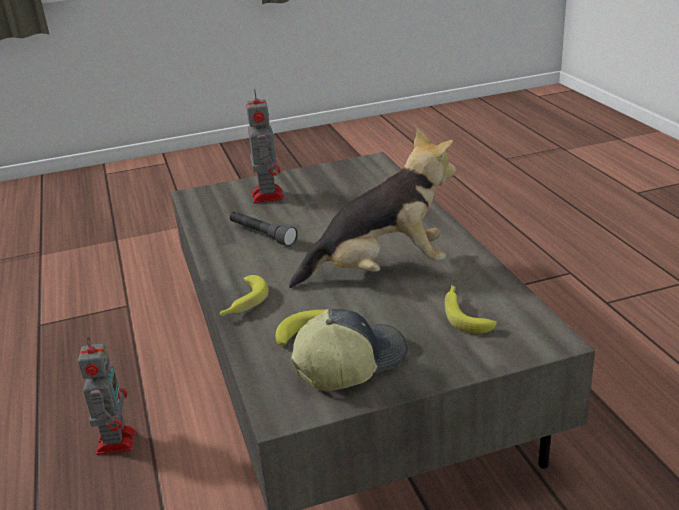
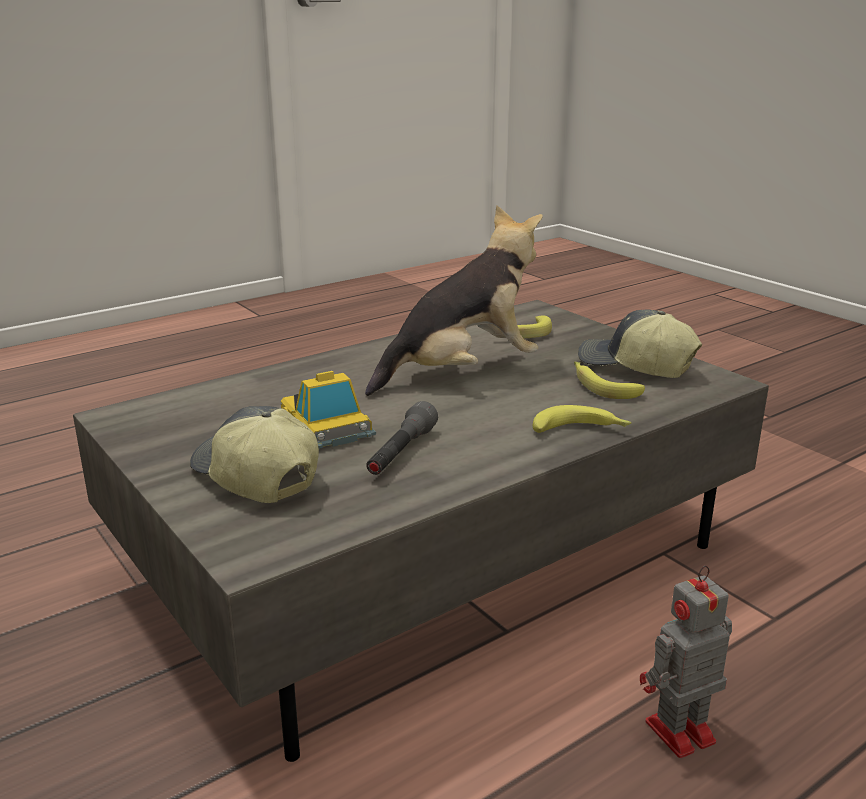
camera: 110 degrees left, 5 degrees down
(267, 195) = (254, 477): toy robot -> cap
(317, 215) = (325, 425): none -> toy car
(381, 270) = (462, 372): plush toy -> plush toy turned 90 degrees clockwise

